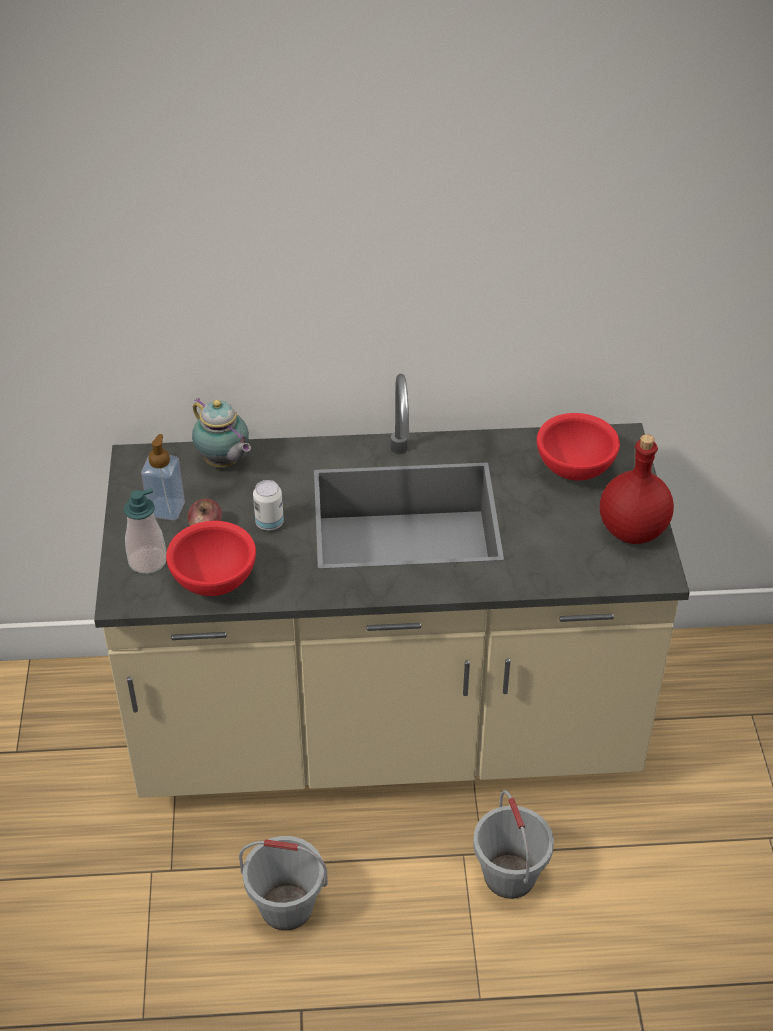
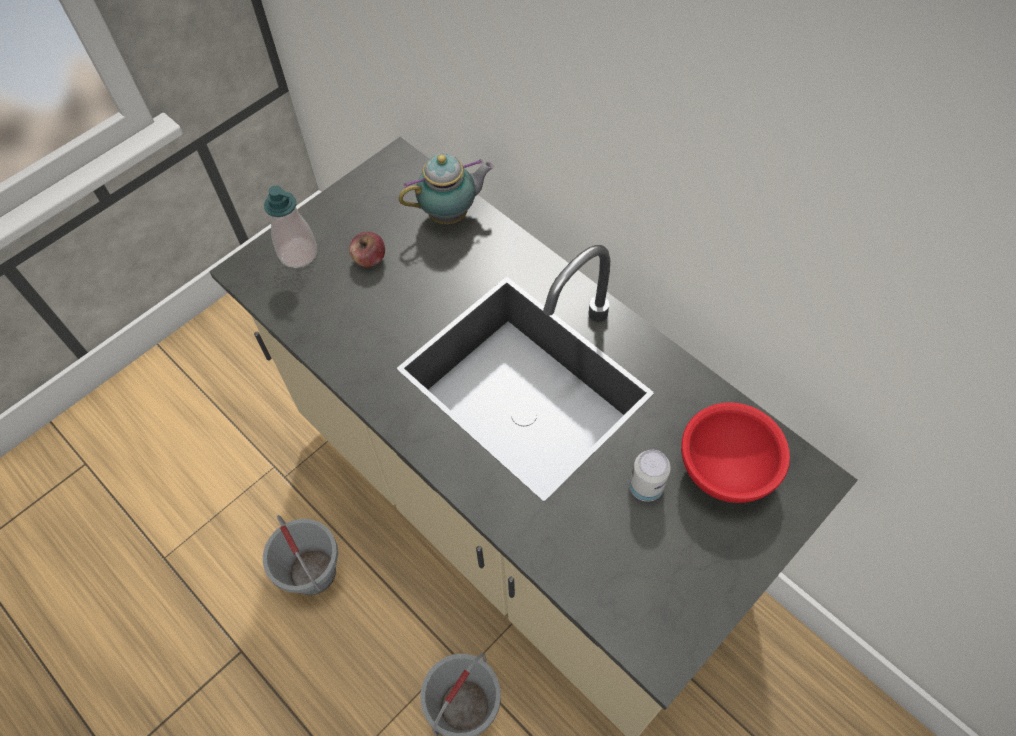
camera: 50 degrees right, 15 degrees up
(166, 509) = (364, 220): soap dispenser -> none
(213, 582) = (314, 311): red bowl -> none
(224, 463) = (451, 214): teapot -> teapot turned 120 degrees counterclockwise
(269, 523) = (414, 296): can -> can (645, 487)
(631, 530) = (695, 585): red bottle -> none

